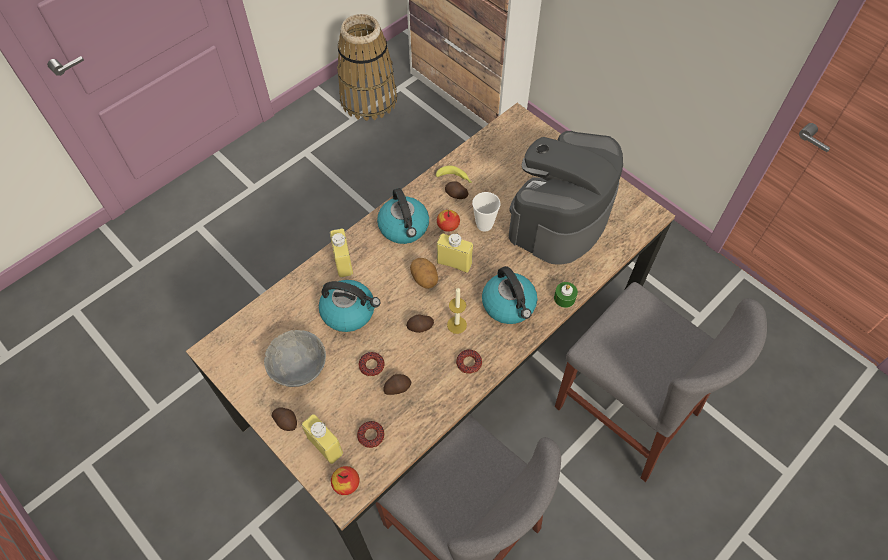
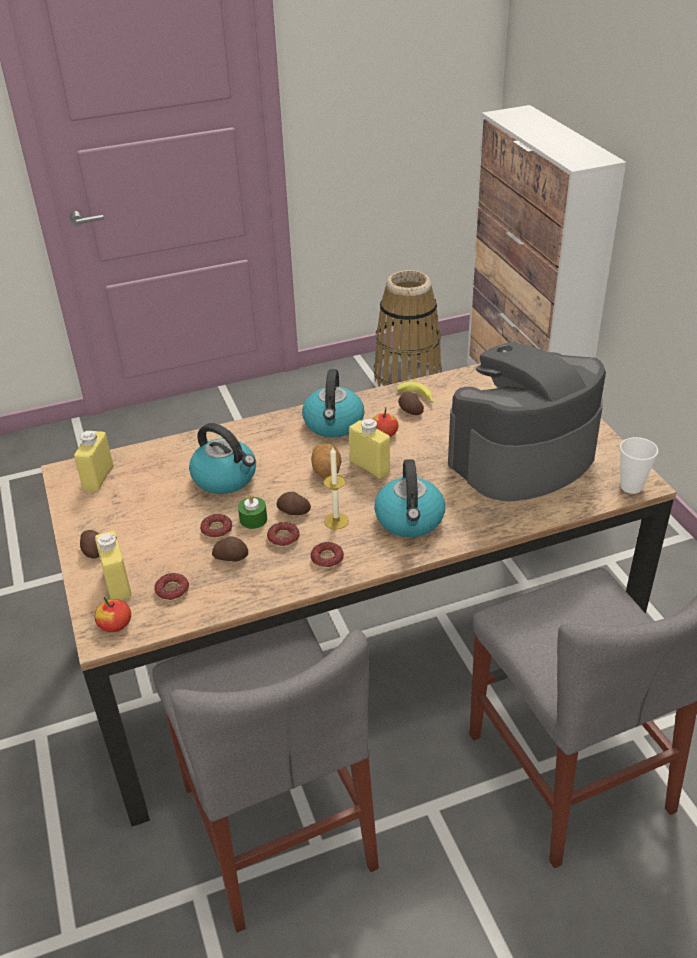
camera: 25 degrees right, 20 degrees down
(299, 368) = (140, 510): grey bowl -> none
(343, 262) = (248, 436): yellow bottle -> yellow bottle (98, 478)
(426, 355) = (283, 538): none -> donut
(484, 225) = (426, 443): cup -> cup (631, 486)
(564, 298) = (482, 531): green candle -> green candle (253, 519)

